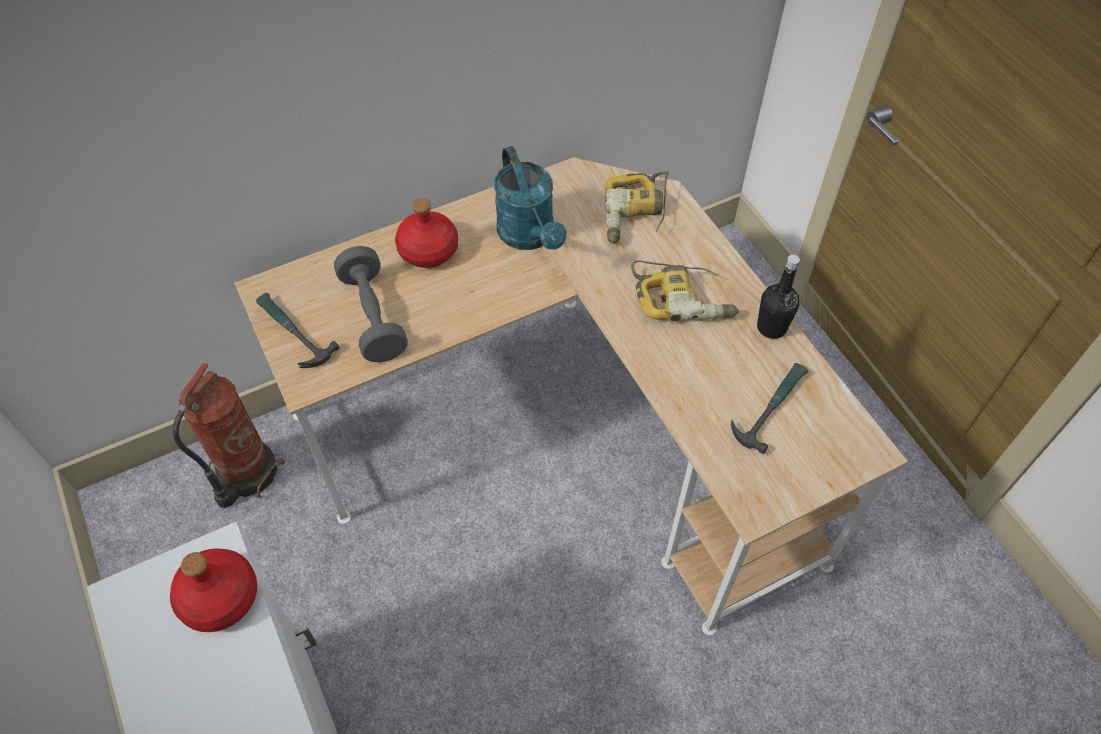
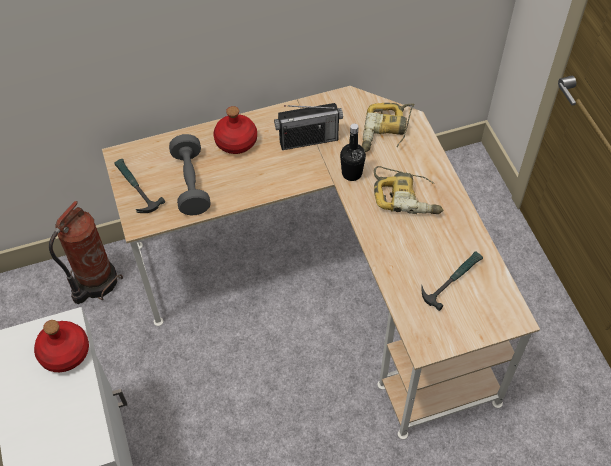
camera: 10 degrees right, 0 degrees up
(530, 236) = (308, 140): turquoise watering can -> radio
(771, 327) = (465, 224): black bottle -> black bottle (352, 173)

